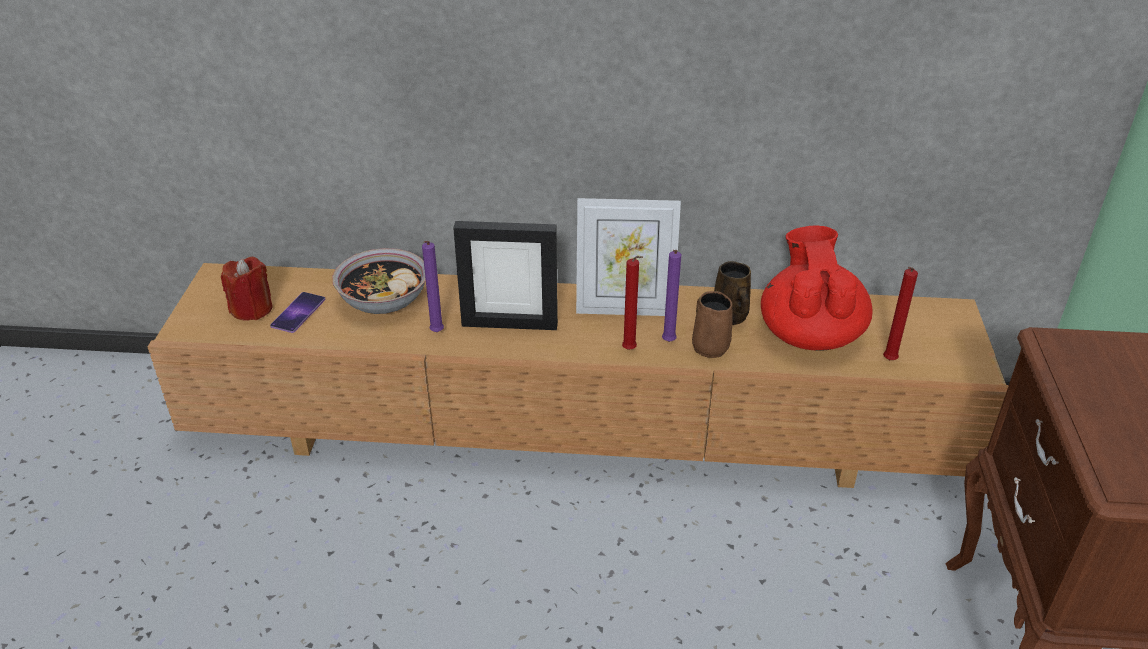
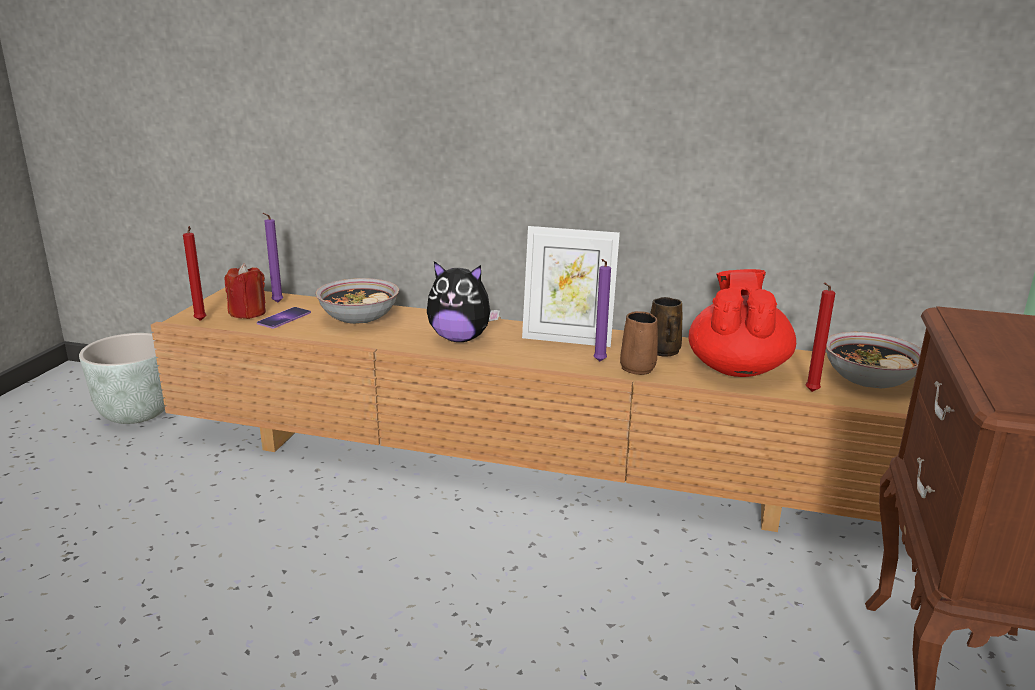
camera: 10 degrees right, 15 degrees down
(127, 420) = (138, 413): none -> grey planter
(436, 333) = (393, 339): purple candle -> purple candle (276, 303)
(510, 323) = (460, 338): picture frame -> plush toy
(630, 351) = (562, 364): red candle -> red candle (200, 321)
(941, 333) = (869, 379): none -> bowl

